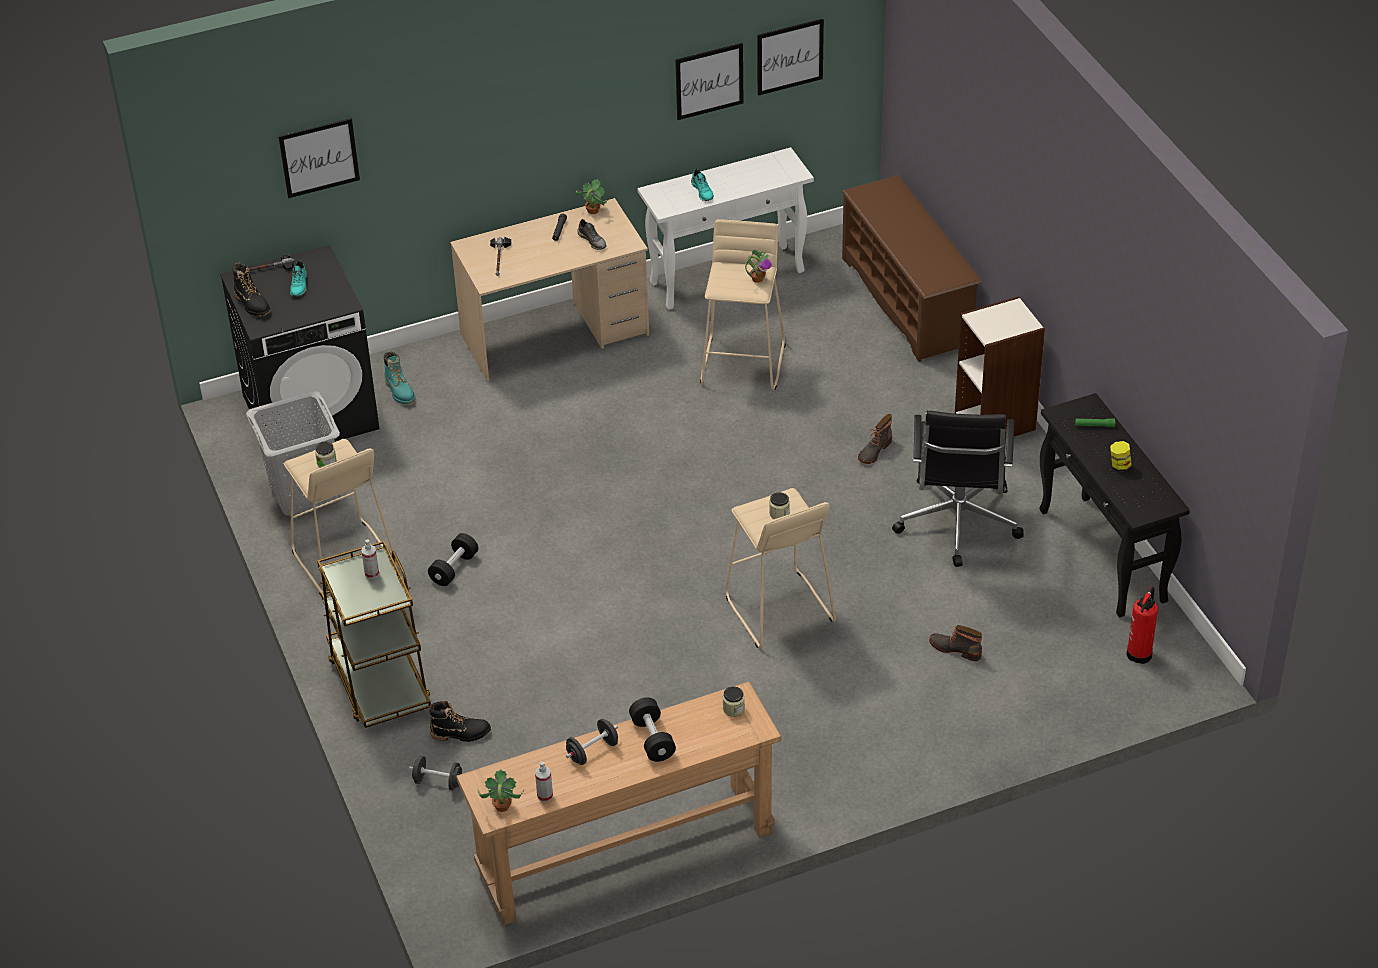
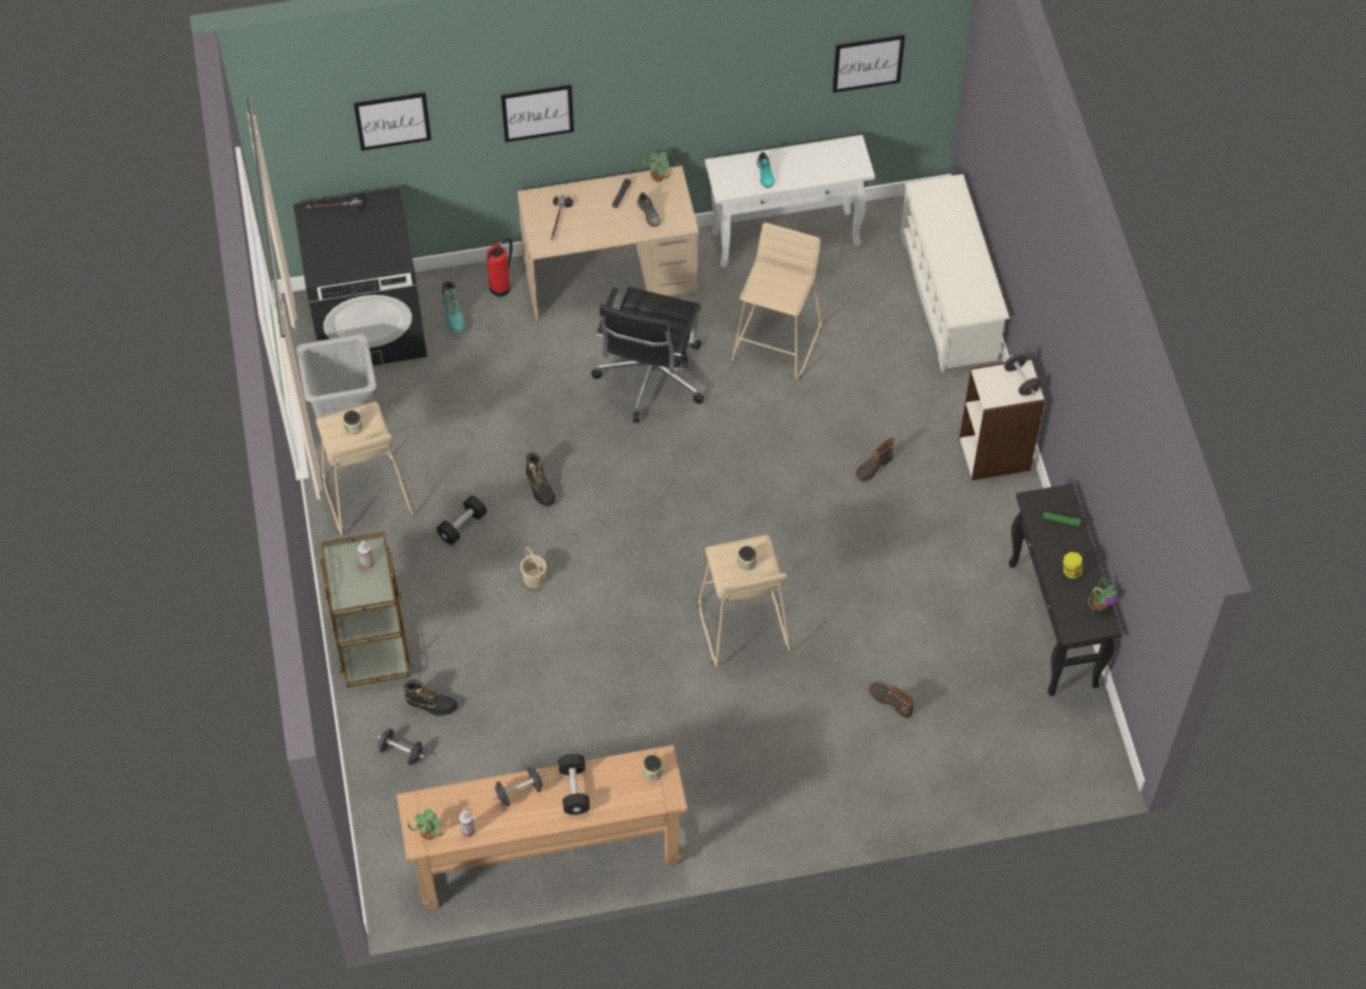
camera: 10 degrees right, 15 degrees up
(252, 304) = (315, 246): black boot -> black boot (540, 488)
(299, 285) = (362, 232): turquoise shoe -> none
(544, 602) = (534, 578): none -> beige bucket
(709, 81) = (784, 78): picture -> picture (537, 112)
(757, 278) = (793, 286): potted plant -> potted plant (1099, 605)
(907, 301) = (949, 298): brown shoe rack -> white shoe rack
(957, 524) = (928, 564): black office chair -> black office chair (650, 379)
(1015, 316) = (1021, 381): none -> black dumbbell
(1140, 652) = (1058, 737): fire extinguisher -> fire extinguisher (501, 286)

